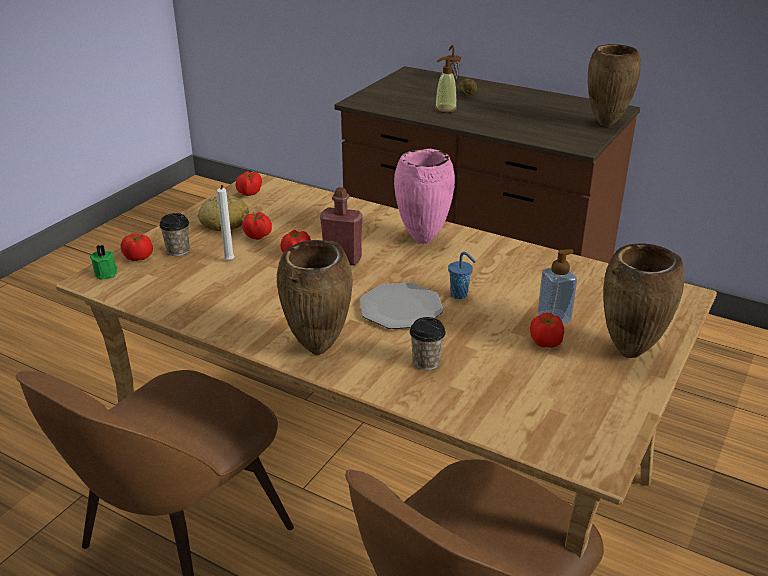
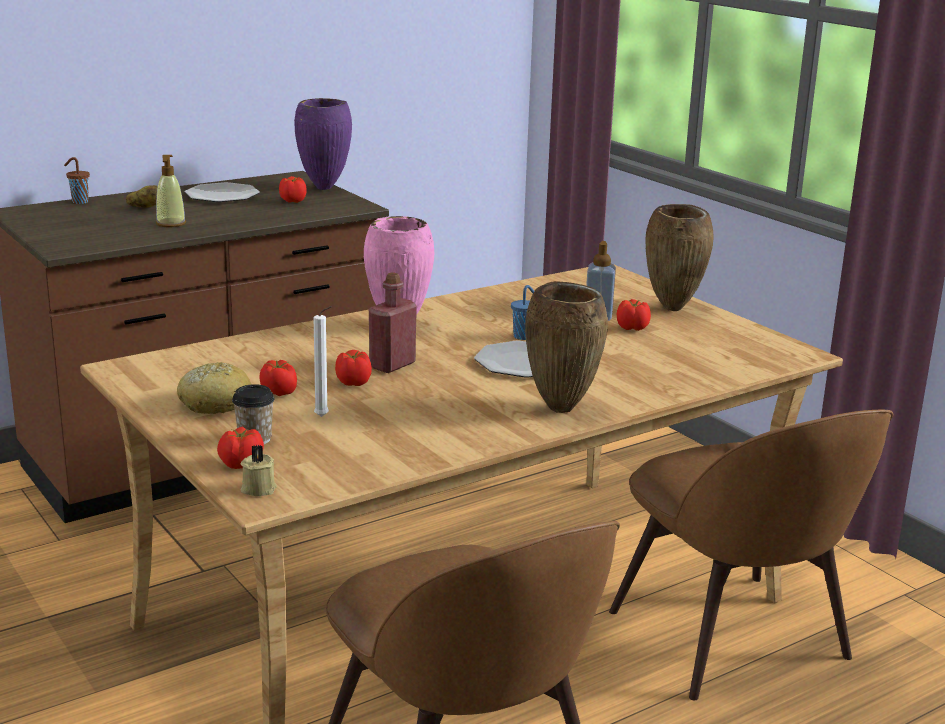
camera: 65 degrees left, 10 degrees down
(107, 273) = (258, 488): green candle -> beige candle
(249, 193) = (149, 377): tomato -> tomato (292, 201)
(426, 362) = (623, 373): cup -> none
(531, 104) = (222, 195): none -> plate
(605, 124) = (324, 188): brown vase -> purple vase

